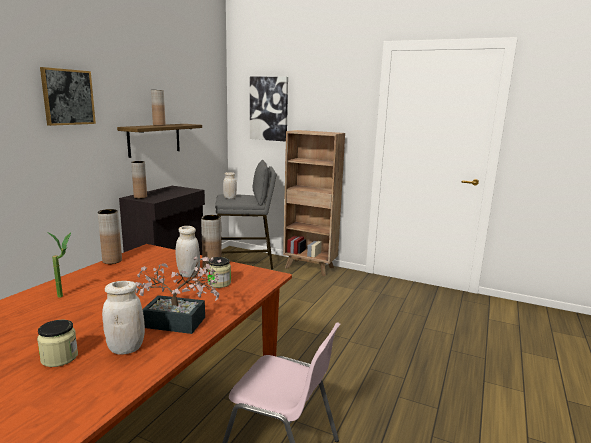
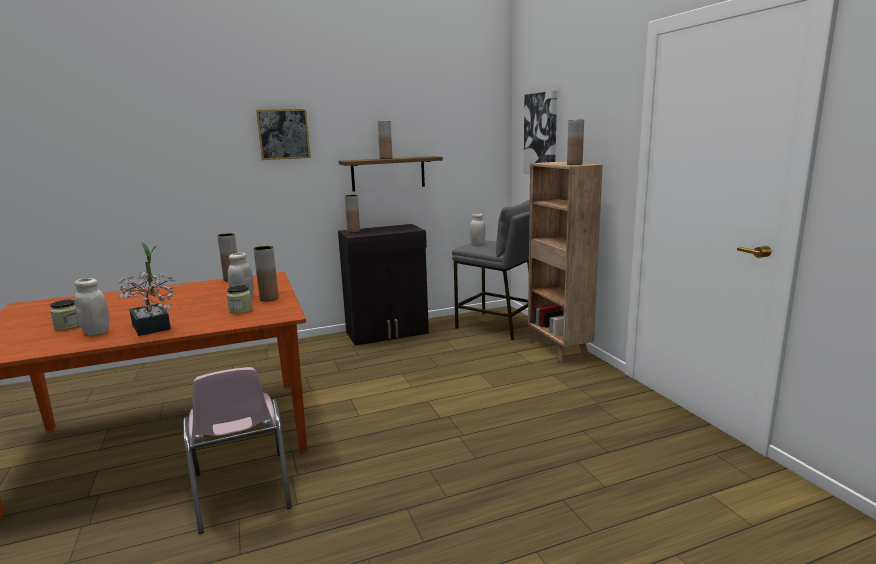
camera: 45 degrees right, 0 degrees up
(326, 132) = (574, 164): none -> brown vase

